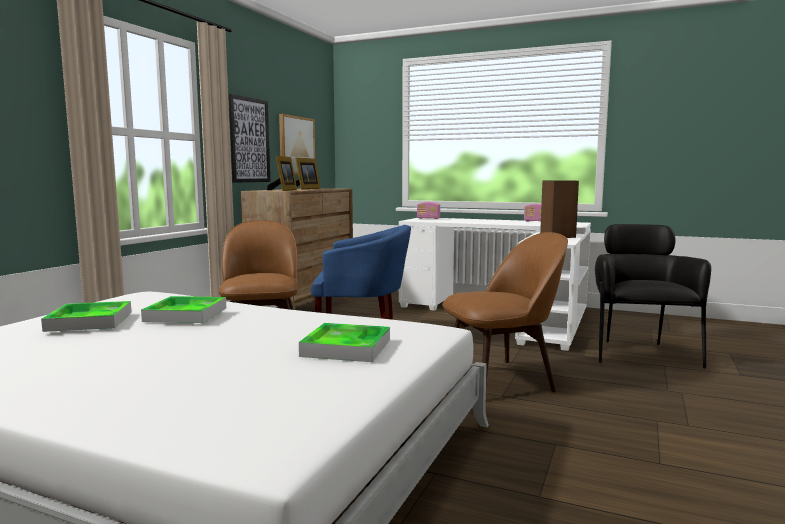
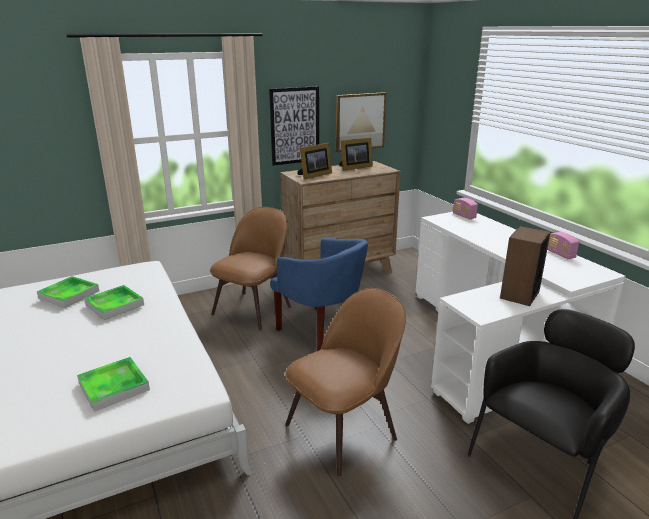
camera: 40 degrees right, 15 degrees up
(501, 379) = (344, 429): brown chair -> brown chair turned 60 degrees counterclockwise

